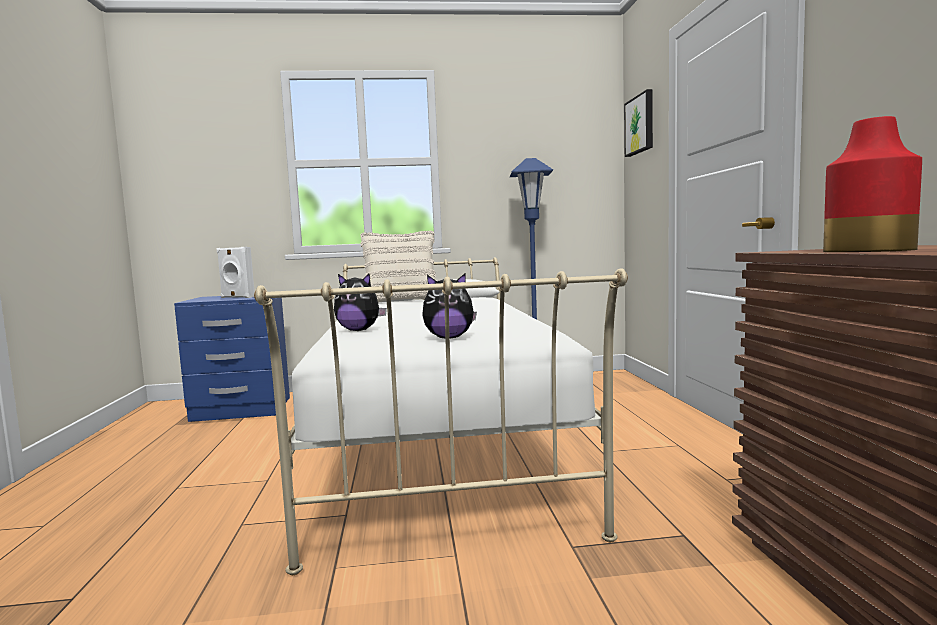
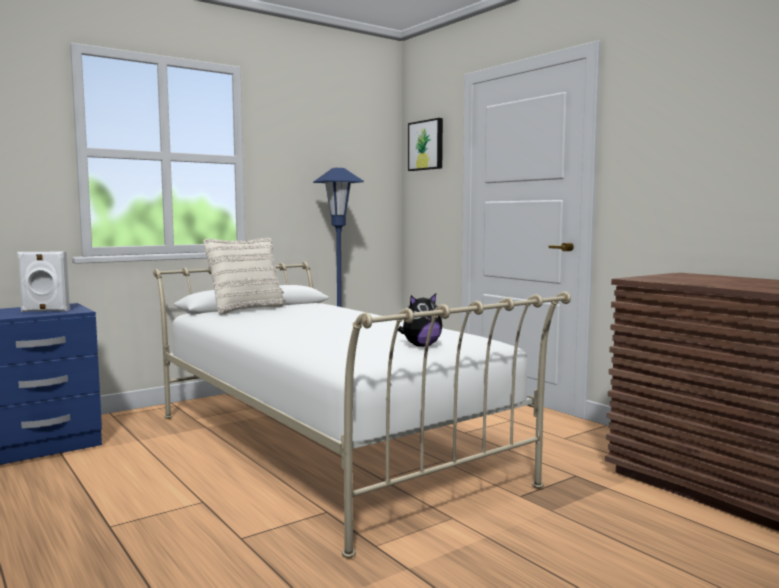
camera: 30 degrees left, 0 degrees up
(359, 330) = (320, 343): plush toy -> none
(867, 250) = (697, 282): red vase -> none

